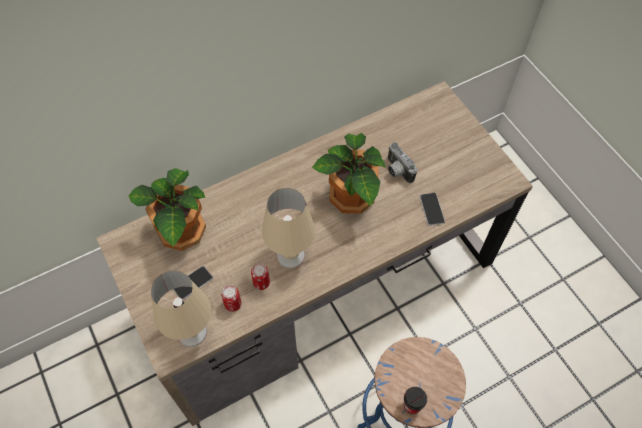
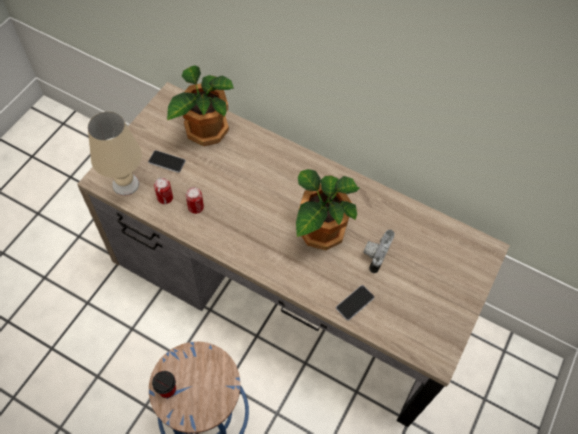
camera: 55 degrees right, 0 degrees up
(290, 255) = (233, 214): beige table lamp -> none

